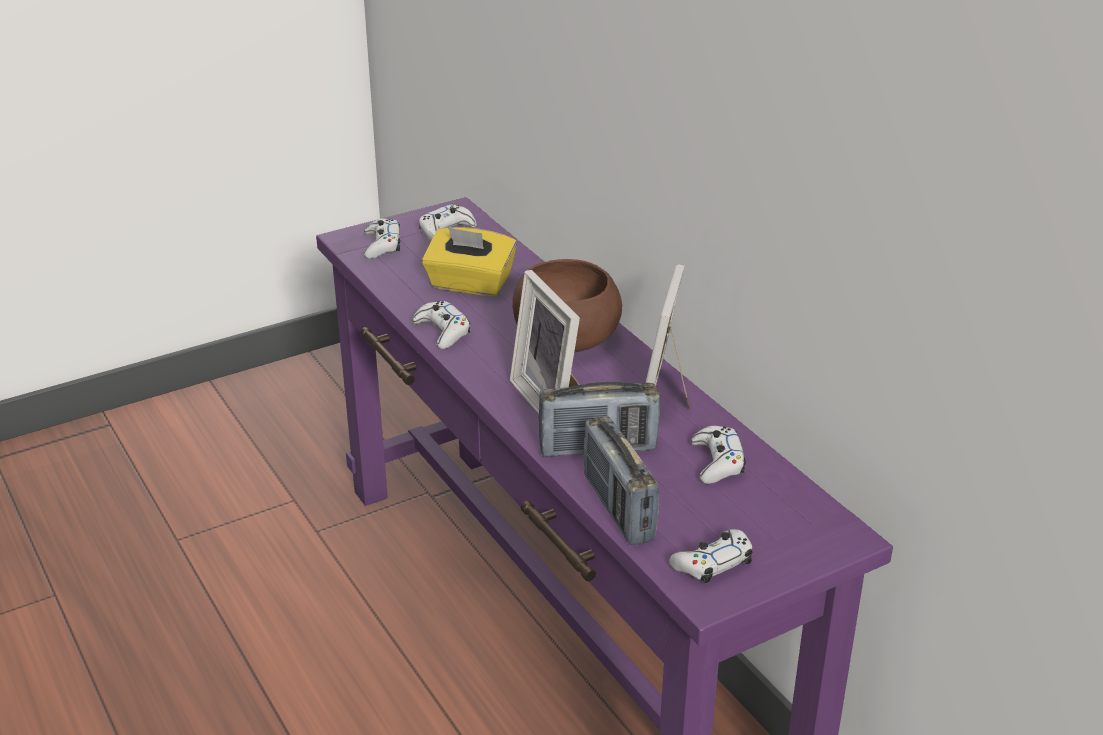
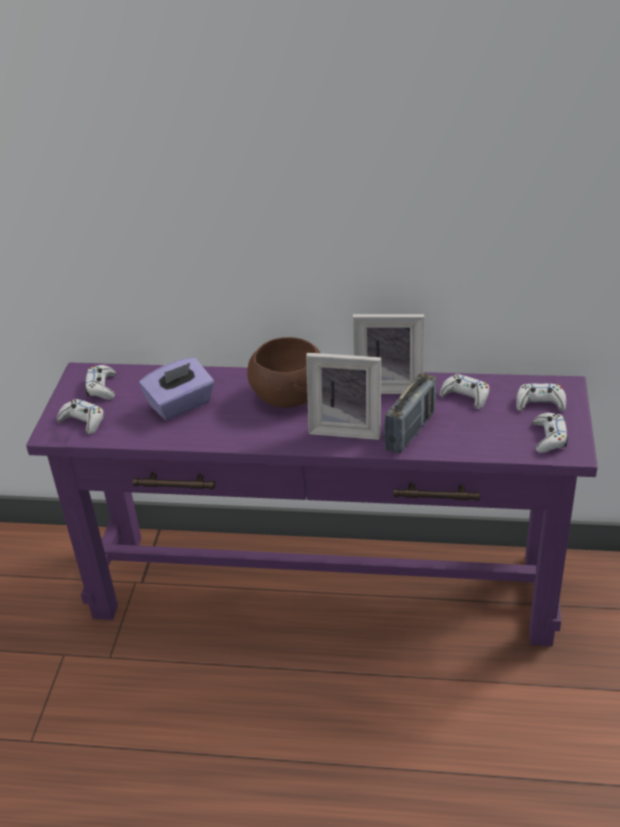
camera: 50 degrees left, 5 degrees up
(442, 331) = (221, 438): white game controller -> white game controller (540, 403)
(470, 284) = (180, 405): yellow tissue box -> purple tissue box
(618, 509) = (473, 448): radio -> none
(668, 397) = (389, 385): picture frame -> picture frame turned 45 degrees counterclockwise

